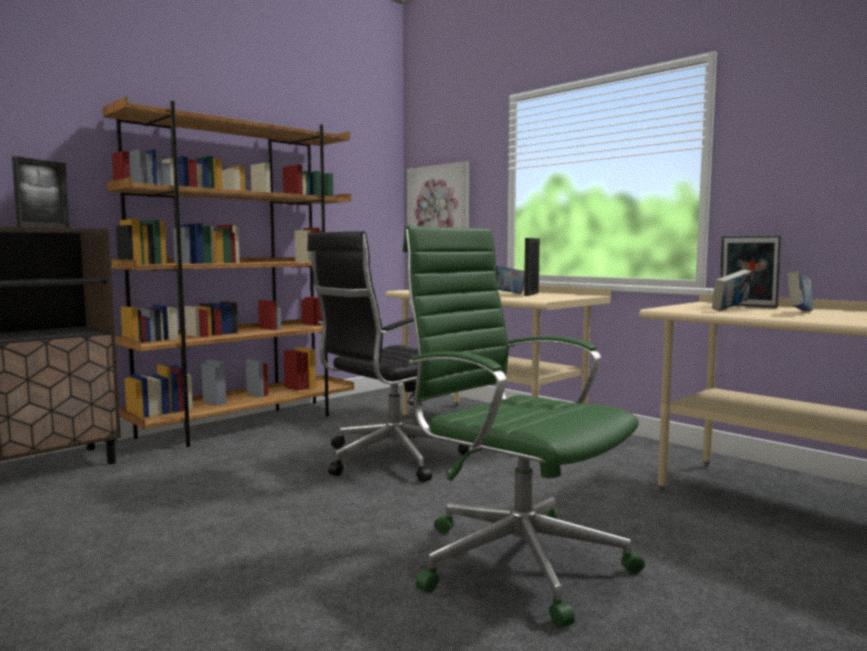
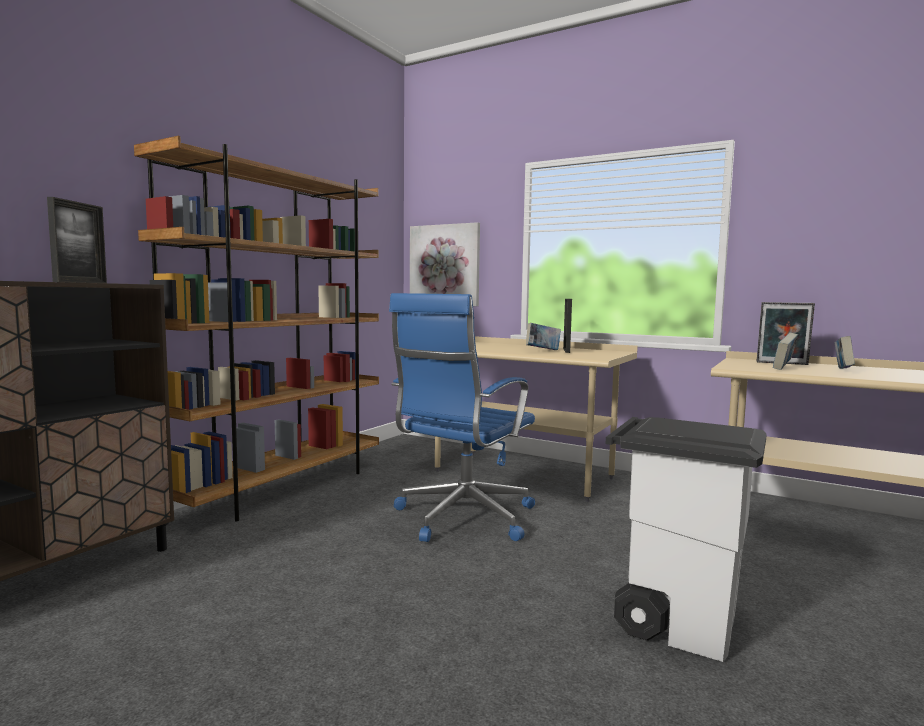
camera: 15 degrees left, 0 degrees up
(389, 459) = (462, 518): black office chair -> blue office chair
(515, 560) = (676, 619): green office chair -> white trash can

